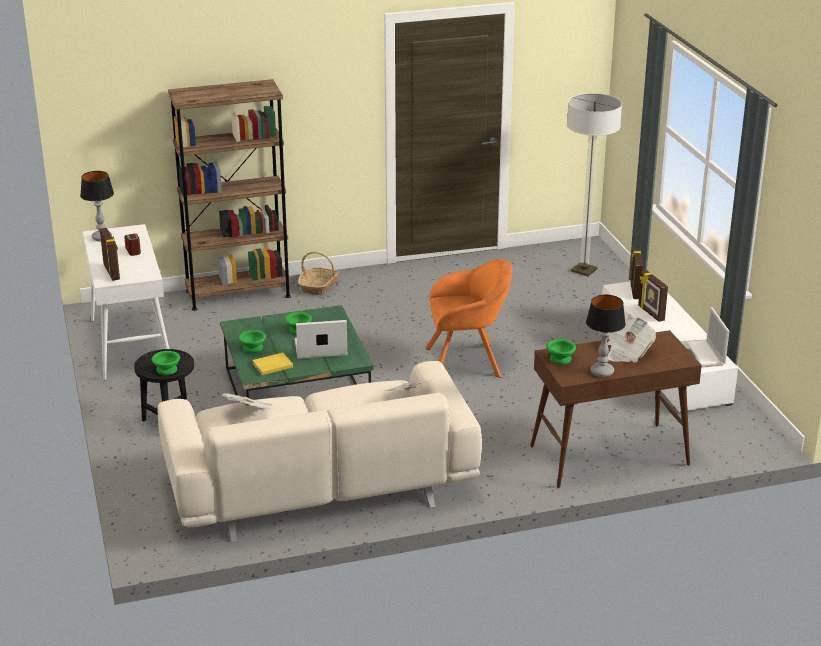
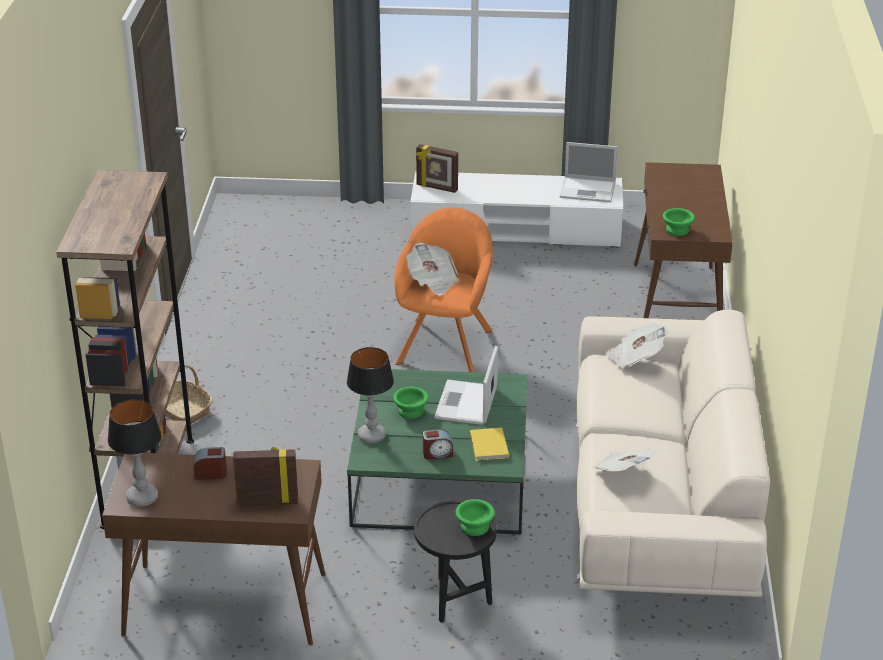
camera: 70 degrees left, 5 degrees up
(130, 344) = (224, 605): white console table -> brown console table
(253, 348) = (437, 454): green bowl -> alarm clock
(584, 270) = (292, 222): floor lamp -> none
(602, 372) = (713, 214): table lamp -> table lamp (372, 435)
(628, 352) = (680, 193): newspaper -> newspaper (432, 281)
(650, 313) = (490, 192): picture frame -> none

